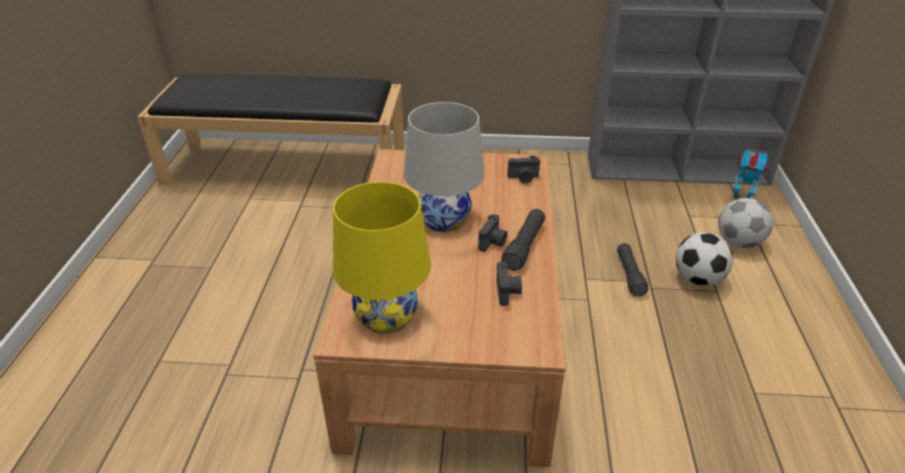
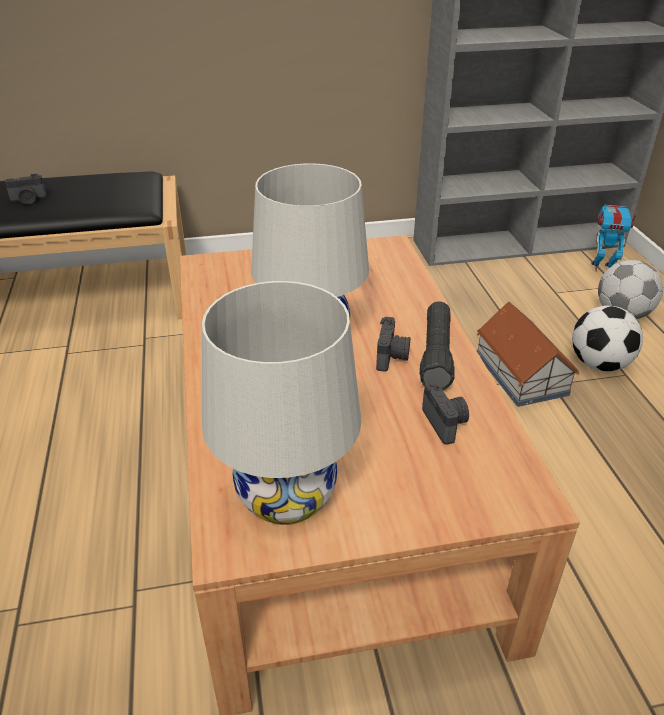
camera: 15 degrees left, 0 degrees up
(385, 317) = (286, 496): yellow table lamp -> white table lamp
(523, 178) = (391, 267): camera -> camera (28, 200)
(629, 275) = (521, 373): black flashlight -> toy house

